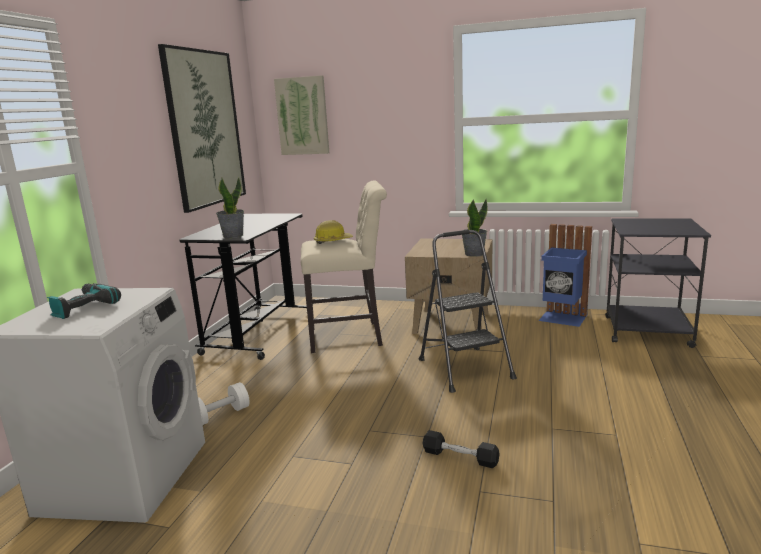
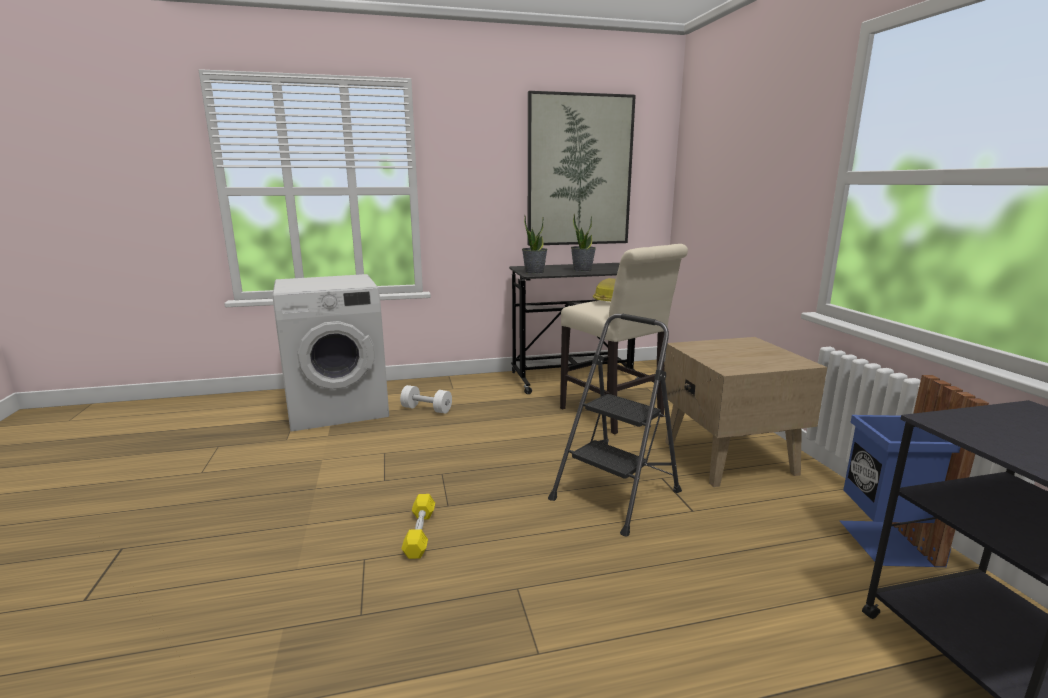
camera: 60 degrees right, 0 degrees up
(82, 307) = (326, 281): power drill -> none
(302, 116) = (704, 164): picture -> none
(460, 457) = (420, 533): black dumbbell -> yellow dumbbell
(473, 254) = (731, 368): potted plant -> potted plant (582, 270)

